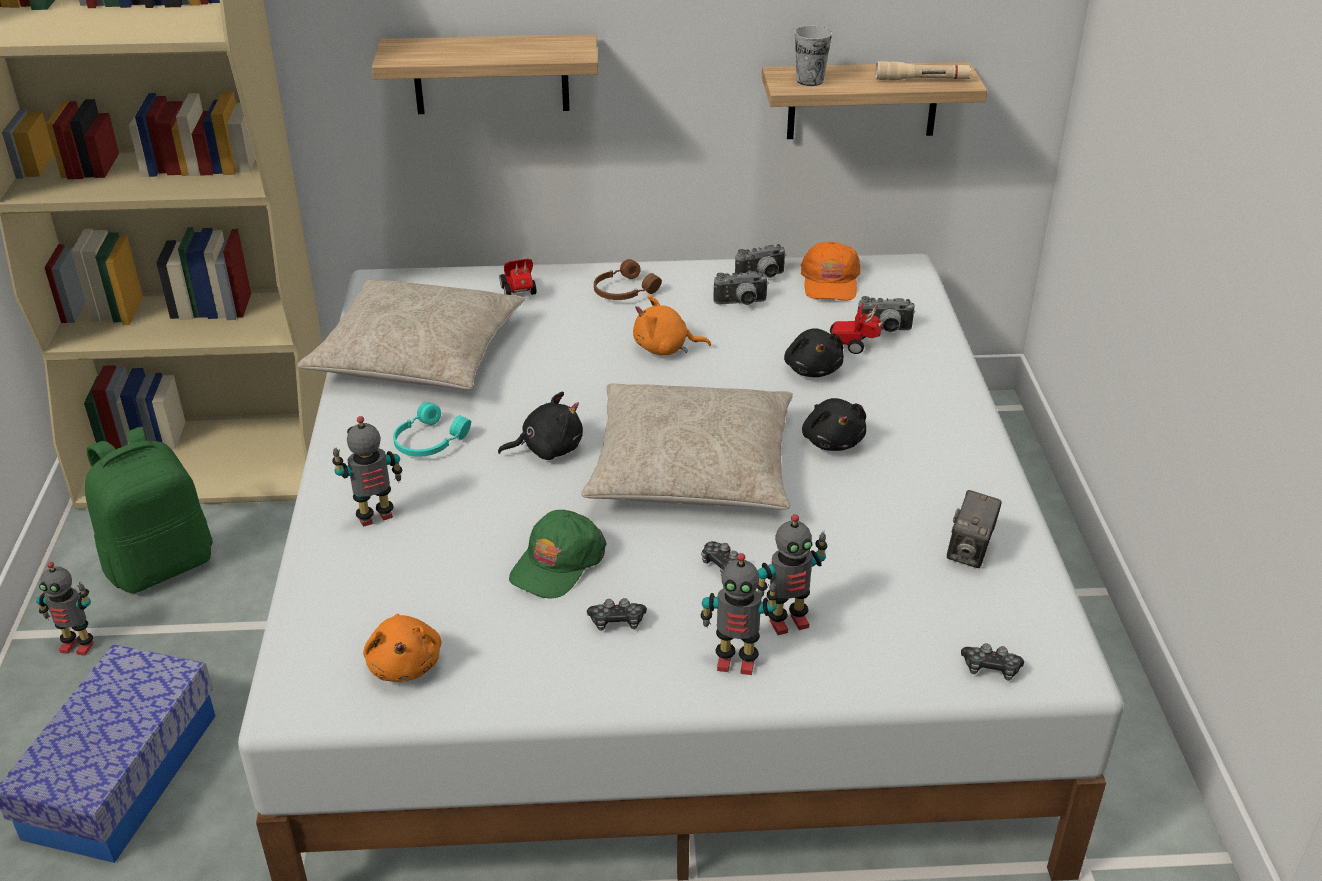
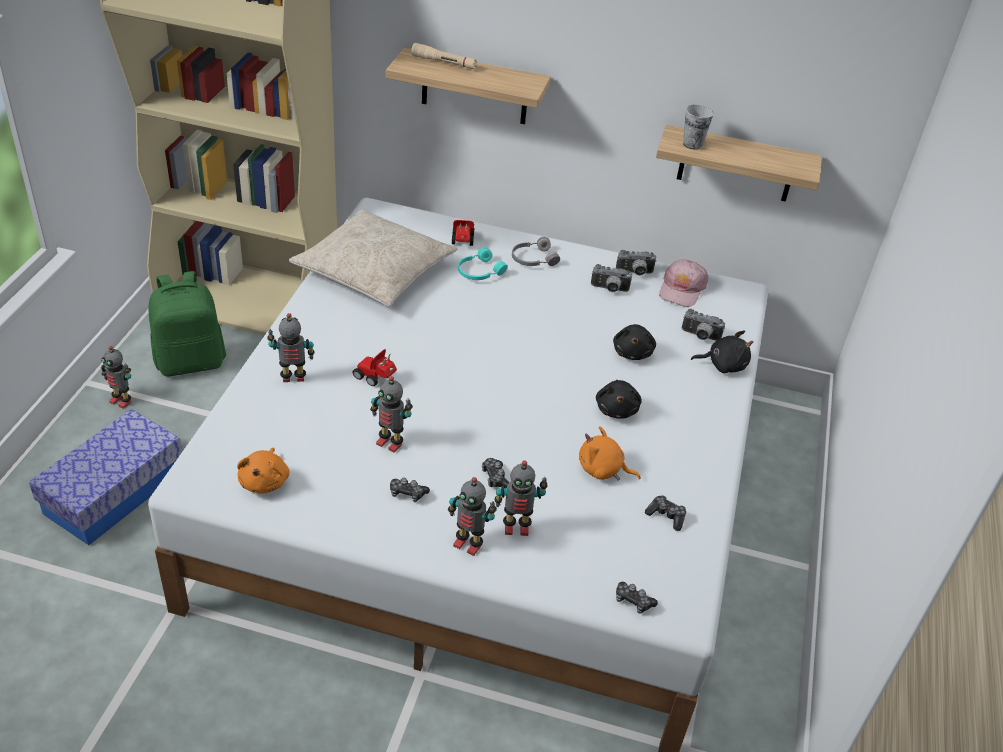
camera: 15 degrees right, 5 degrees up
(428, 441) = (351, 335): turquoise headphones -> turquoise headphones (479, 272)
(548, 449) = (424, 361): black plush toy -> black plush toy (723, 364)
(557, 563) = (390, 443): green cap -> toy robot
(623, 291) = (533, 259): brown headphones -> grey headphones
(665, 348) = (539, 309): orange plush toy -> orange plush toy (603, 470)
(691, 467) = (511, 401): beige pillow -> none
(830, 282) = (682, 289): orange cap -> pink cap
(854, 345) = (671, 342): toy car -> toy car (376, 378)
(922, 80) = (775, 162): beige flashlight -> beige flashlight (444, 62)
(969, 551) = (666, 516): camera -> game controller

